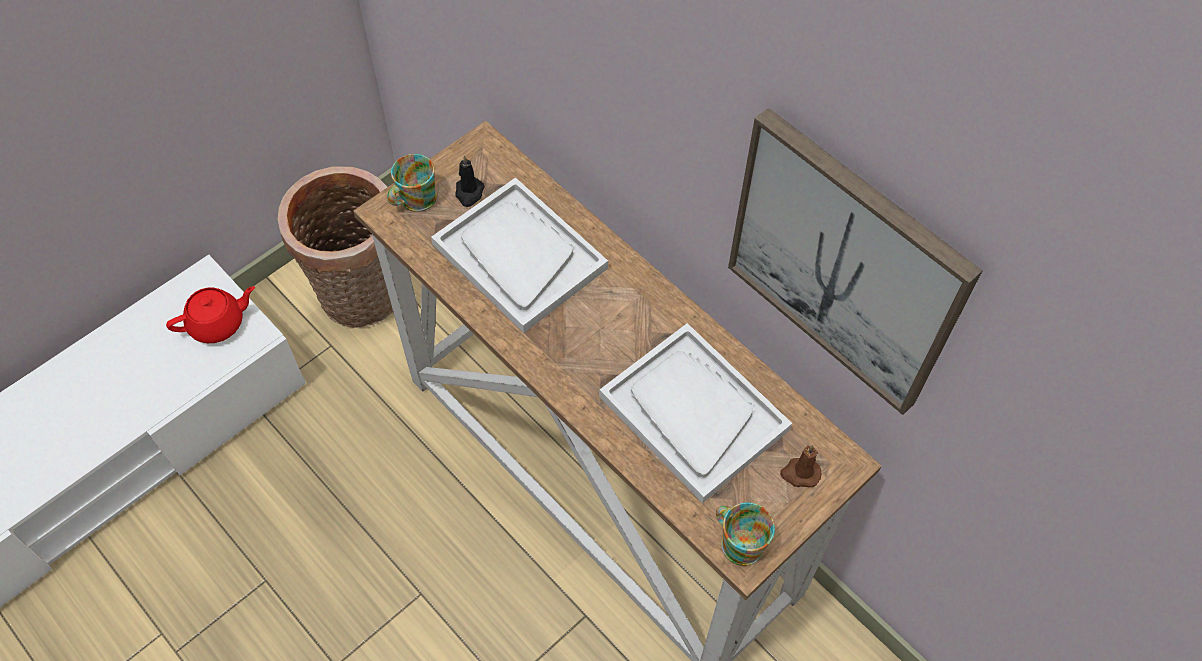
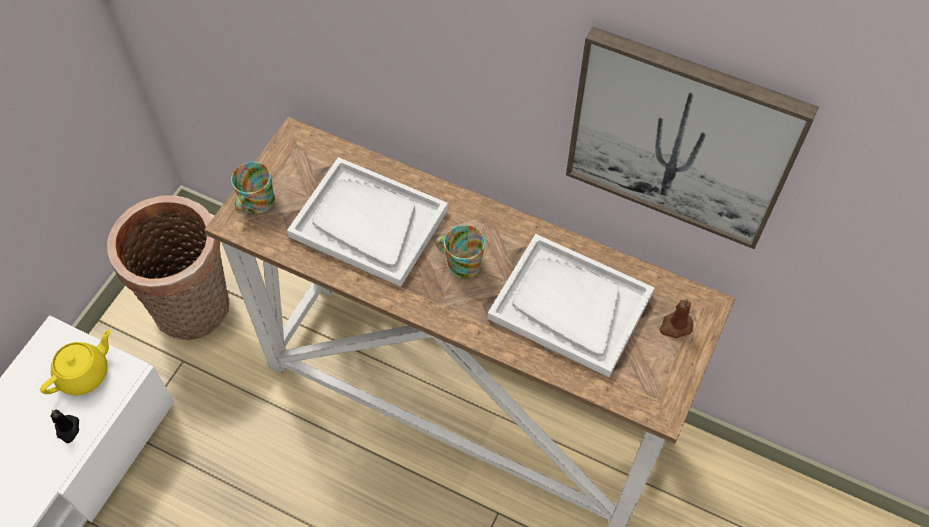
camera: 20 degrees left, 0 degrees up
(218, 323) = (85, 373): red teapot -> yellow teapot
(469, 193) = (301, 183): black candle -> black candle (68, 429)
(738, 540) = (650, 397): mug -> mug (459, 261)

